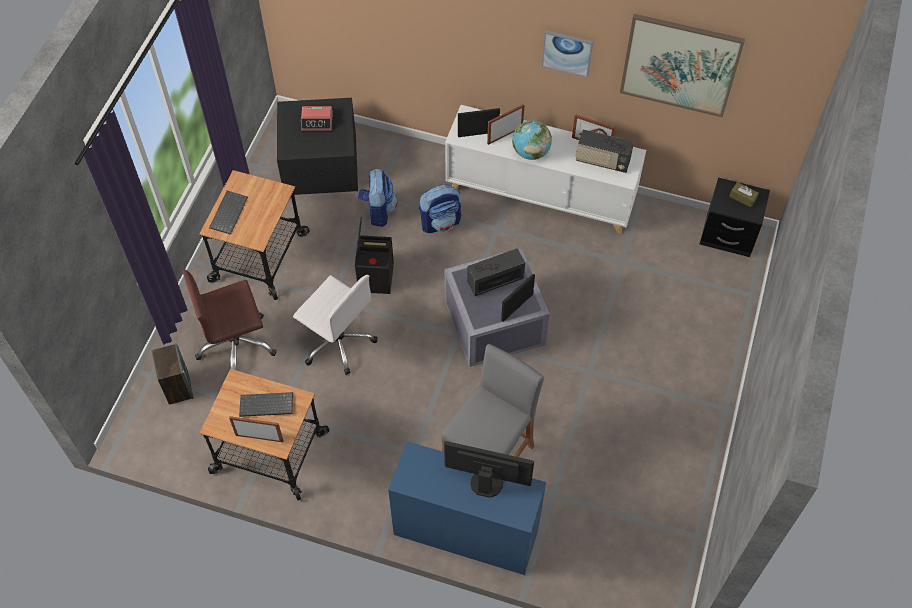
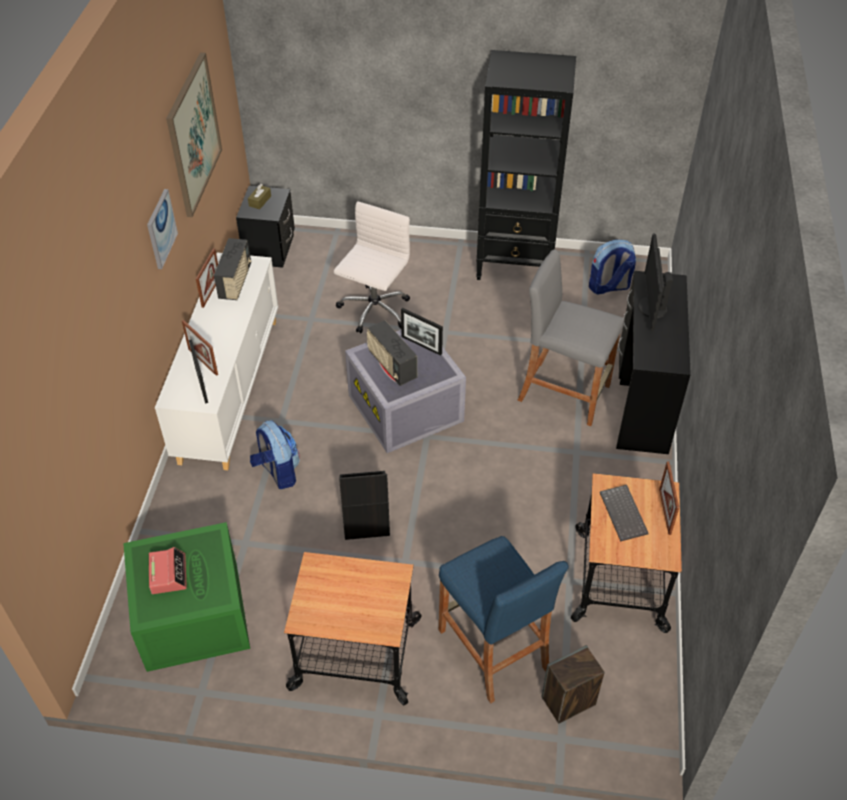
camera: 100 degrees left, 10 degrees down
(228, 212) = (358, 619): keyboard -> none
(236, 345) = (493, 649): brown office chair -> blue stool
(321, 163) = (191, 615): black storage box -> green storage box
(338, 342) = (461, 542): white office chair -> white office chair (374, 311)
(378, 211) = (266, 536): backpack -> backpack (609, 287)
(465, 531) = (643, 401): blue desk -> black desk
(530, 152) = (227, 338): globe -> none
(686, 457) = (516, 265): none -> black bookcase

